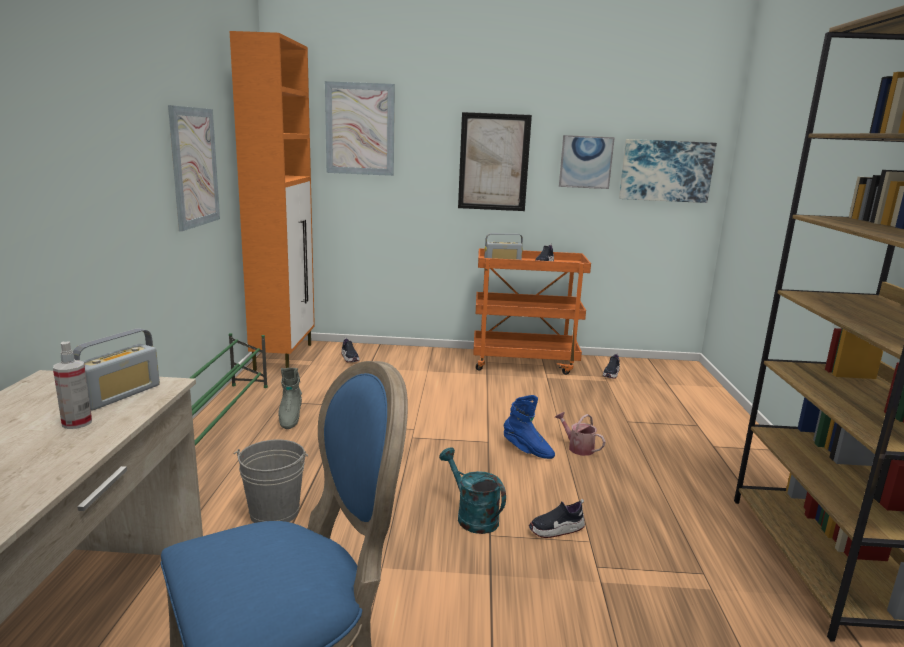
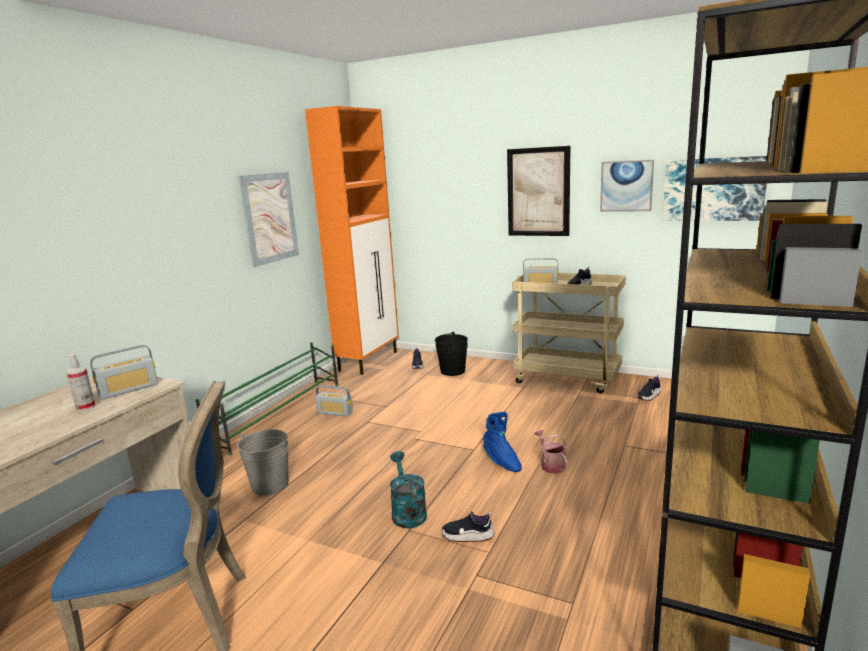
camera: 25 degrees right, 0 degrees up
(290, 418) = (335, 412): grey boot -> radio
(360, 129) = (426, 172): picture -> none
(396, 362) = (452, 371): none -> black bucket
(524, 362) = (568, 378): orange cart -> beige cart

